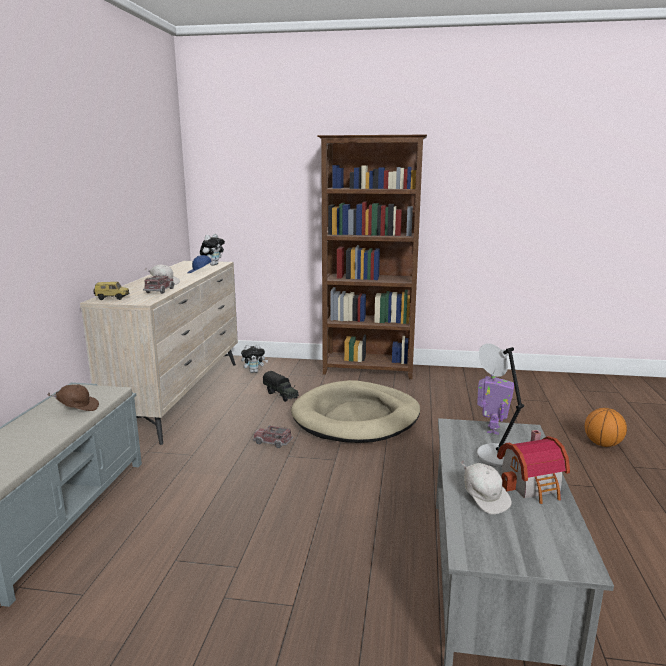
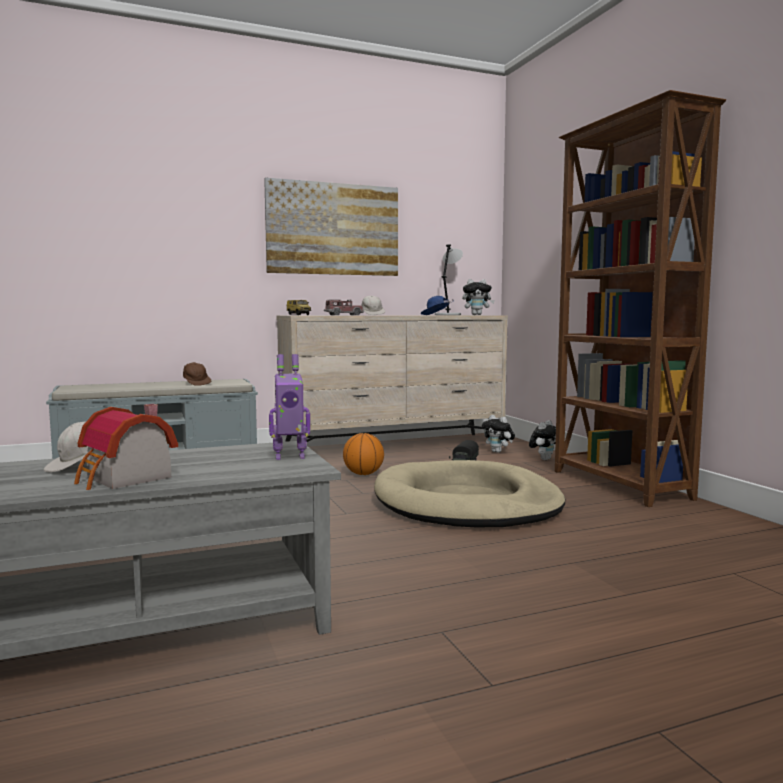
camera: 60 degrees right, 10 degrees down
(102, 197) = (333, 229): none -> picture
(273, 442) = (350, 487): toy truck -> none
(291, 367) = (544, 459): none -> plush toy
(496, 455) = (206, 462): grey table lamp -> grey table lamp (448, 315)
(602, 444) = (711, 683): basketball -> basketball (363, 474)

